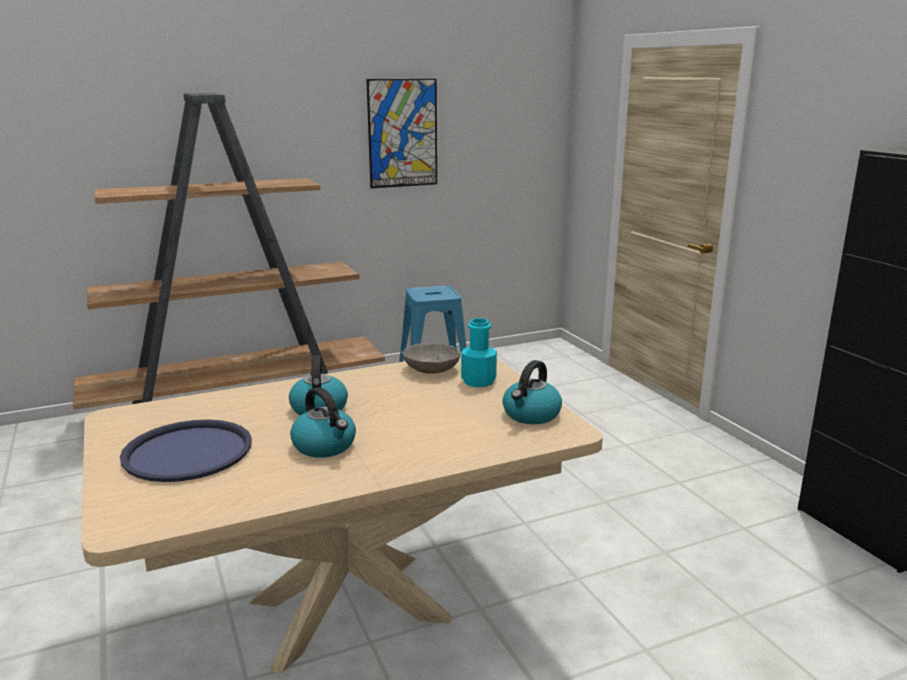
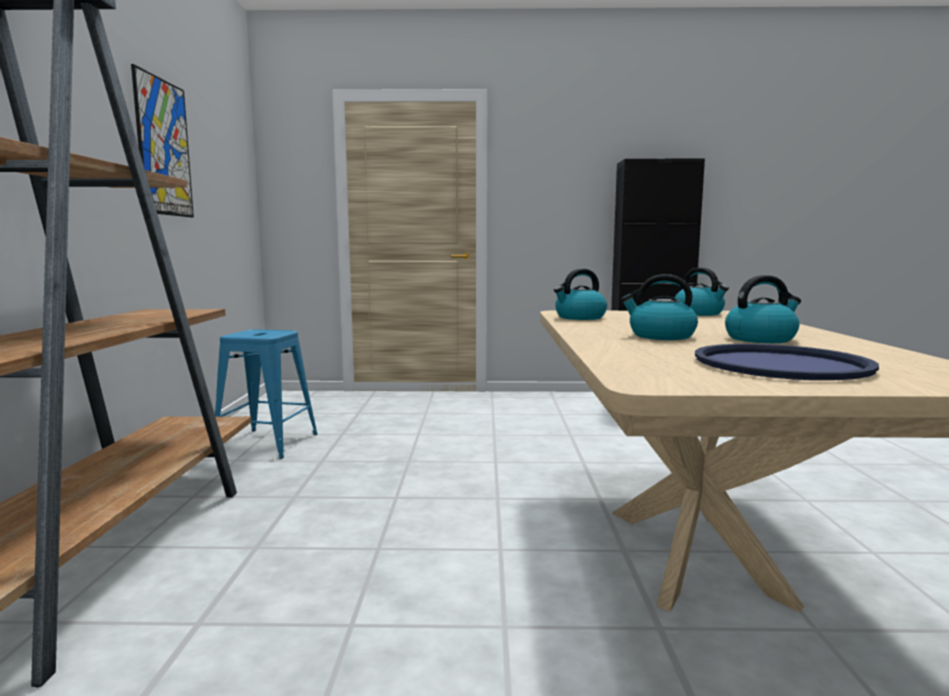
camera: 65 degrees left, 10 degrees down
(432, 369) = (579, 317): grey bowl -> kettle
(478, 381) = (619, 314): turquoise bottle -> none

